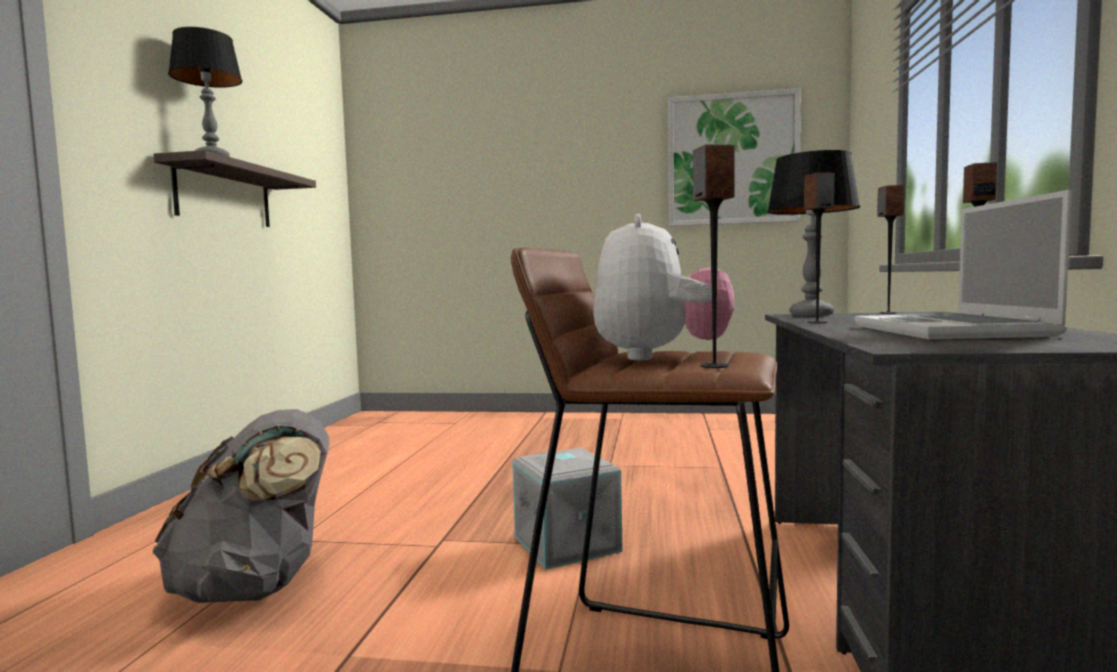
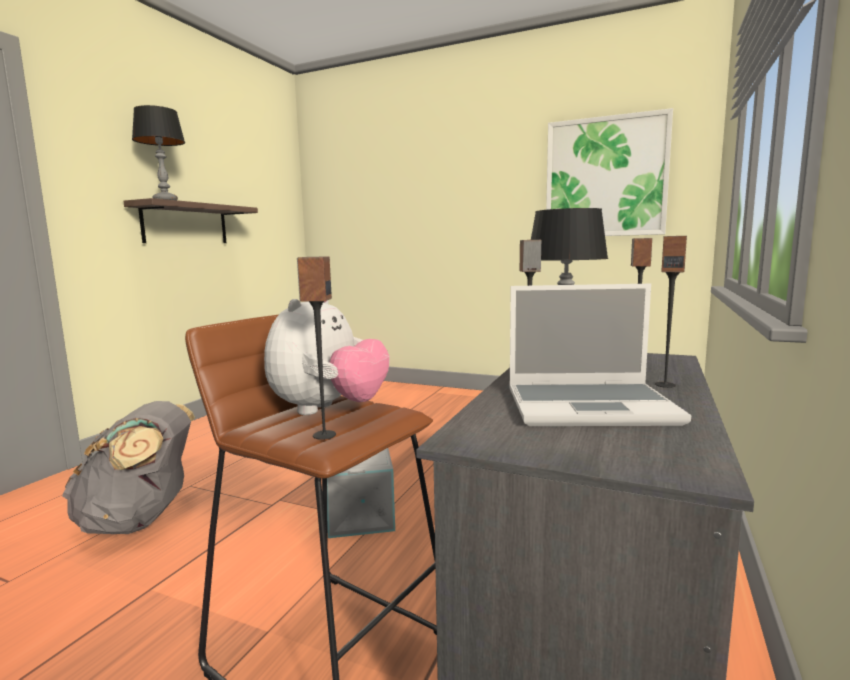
camera: 15 degrees right, 5 degrees up
(952, 331) = (590, 407): laptop -> laptop turned 105 degrees counterclockwise

